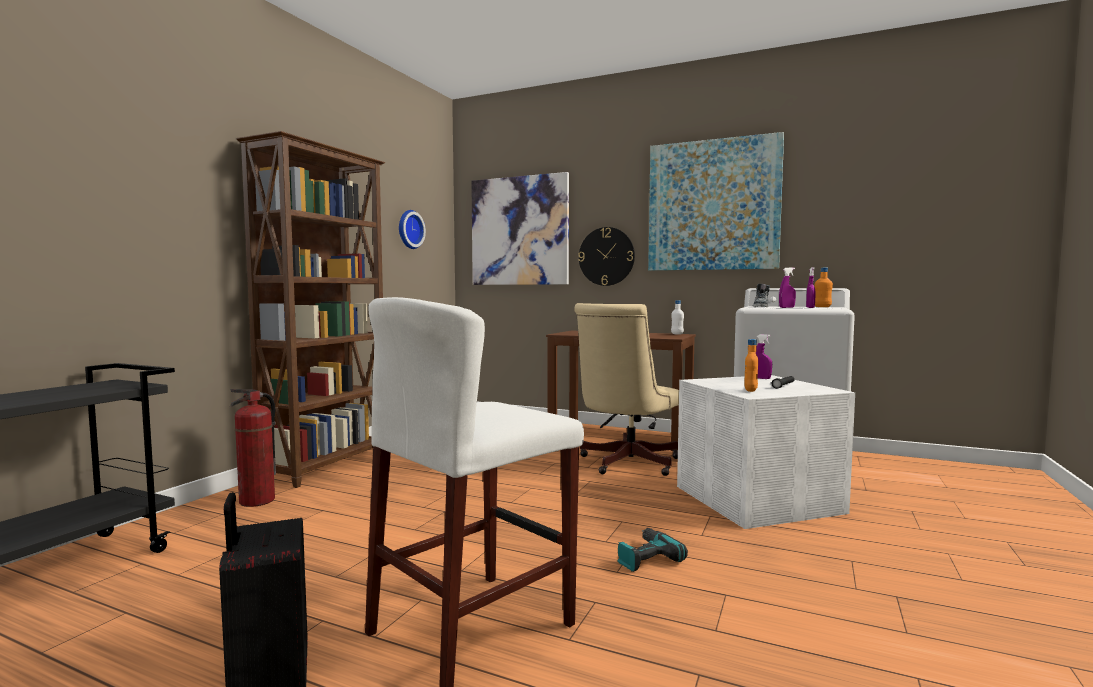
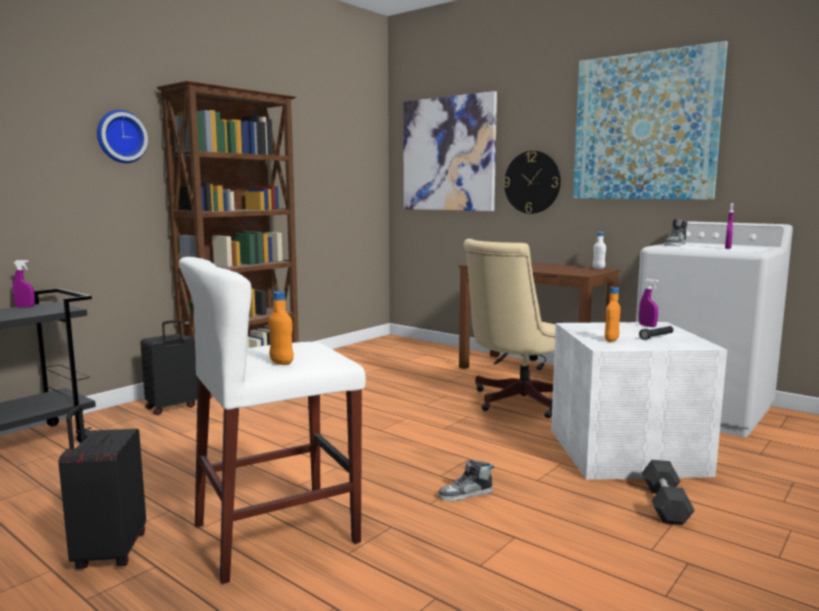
camera: 15 degrees right, 5 degrees up
(257, 501) = (172, 408): fire extinguisher -> black suitcase
(409, 229) = (335, 156): wall clock -> wall clock (120, 137)
(645, 557) = (465, 494): power drill -> shoe
(787, 307) = (700, 247): purple spray bottle -> purple spray bottle (25, 307)
(822, 307) = (751, 246): orange bottle -> orange bottle (281, 363)
(831, 544) = (665, 505): none -> grey dumbbell

